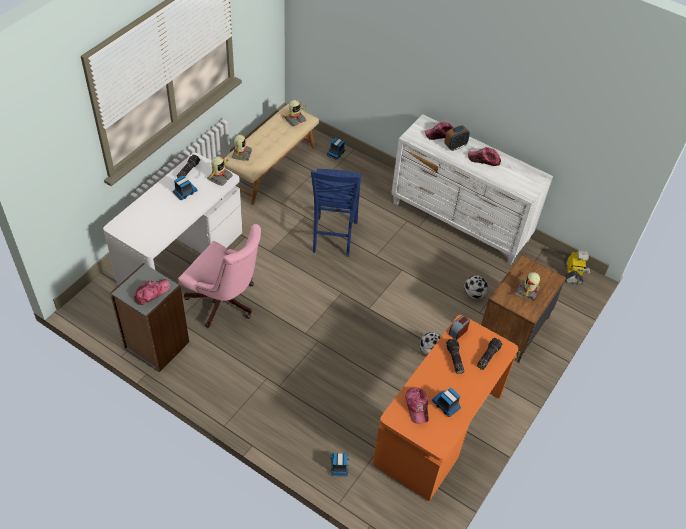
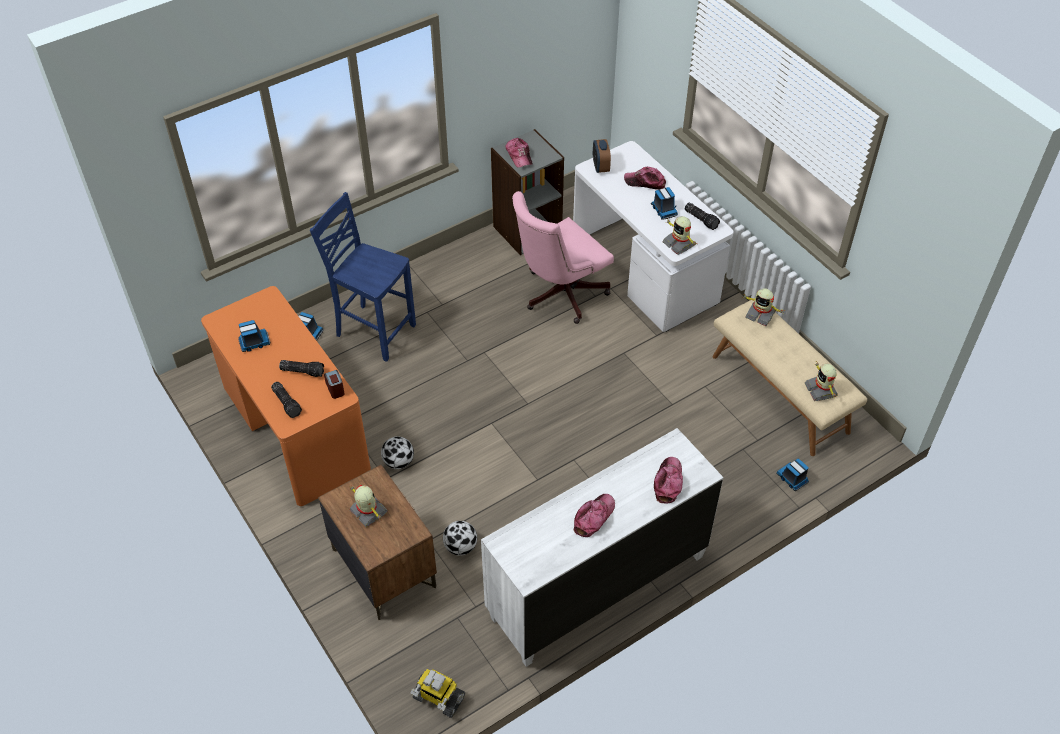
camera: 115 degrees right, 0 degrees up
(333, 238) = (622, 423): blue chair -> blue chair (374, 330)
(417, 406) = (268, 318): cap -> cap (645, 182)
(455, 146) = (635, 491): alarm clock -> alarm clock (600, 167)

